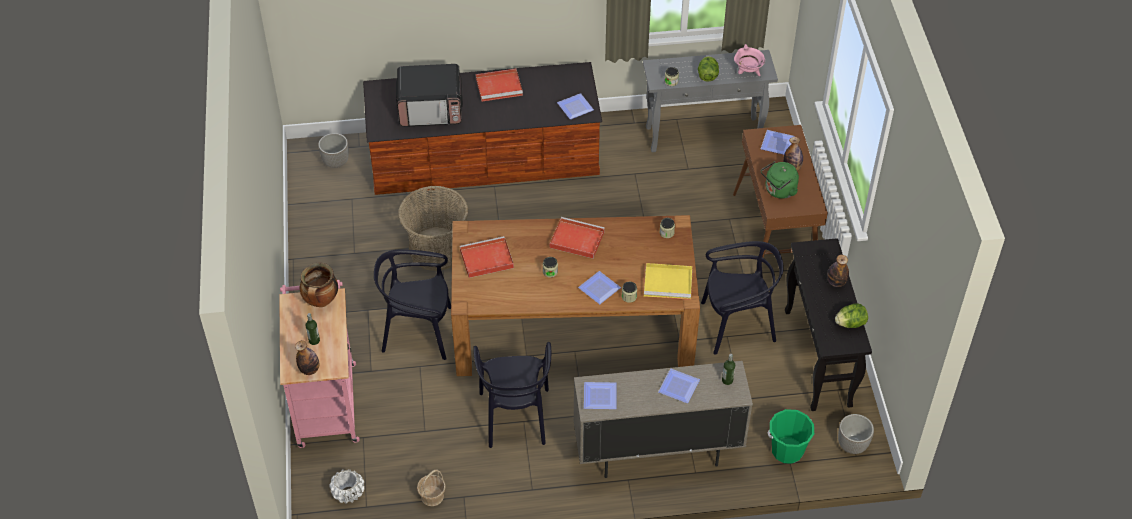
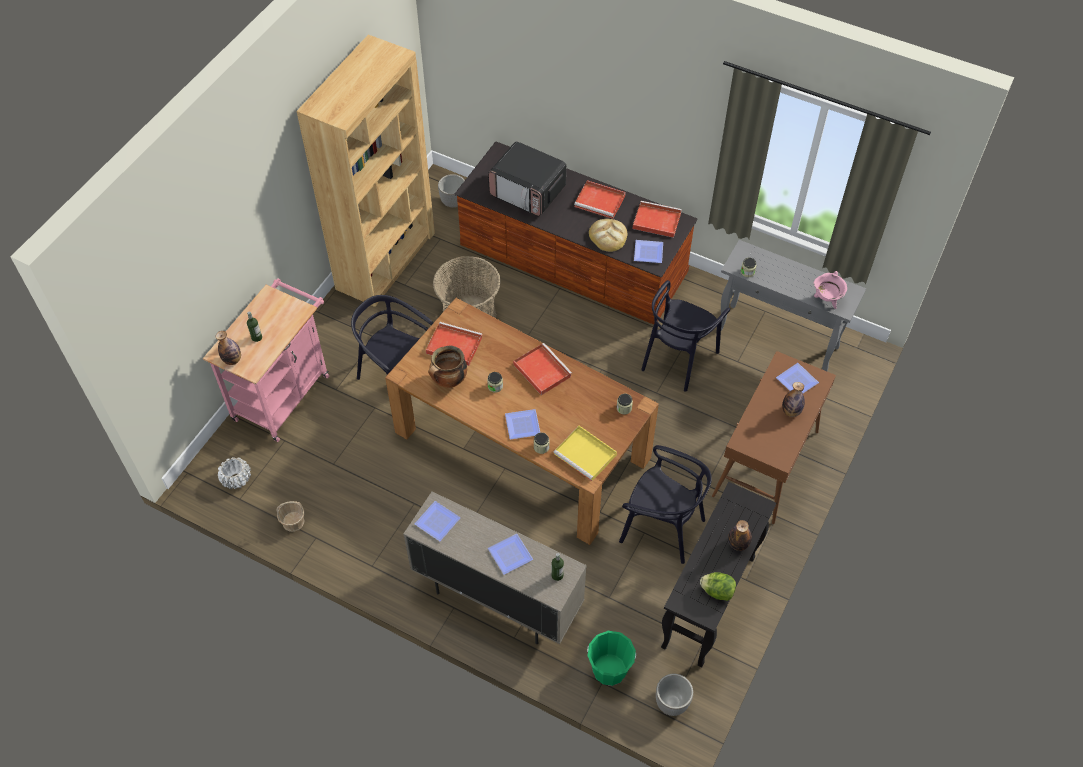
camera: 35 degrees right, 5 degrees up
(318, 241) = (386, 260): none -> brown bookcase
(321, 301) = (290, 308): cooking pot -> cooking pot (449, 381)
(515, 416) = (411, 495): black chair -> black chair (678, 358)
(531, 111) = (608, 236): none -> bread
(559, 80) = (655, 221): none -> red tray
(707, 76) = (786, 283): lettuce -> none
(779, 191) = (760, 426): green kettle -> none

